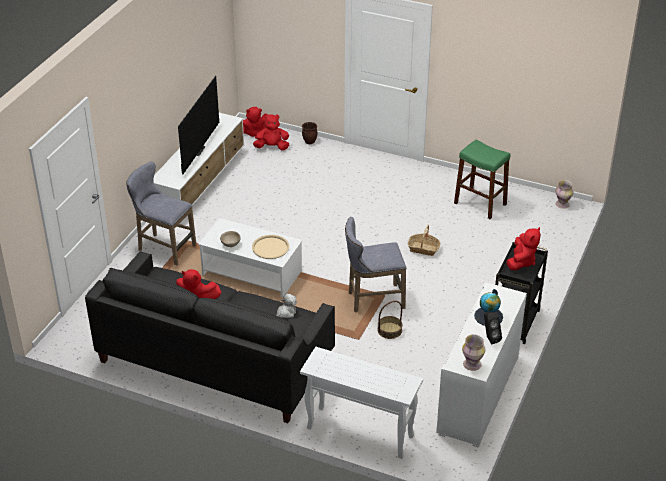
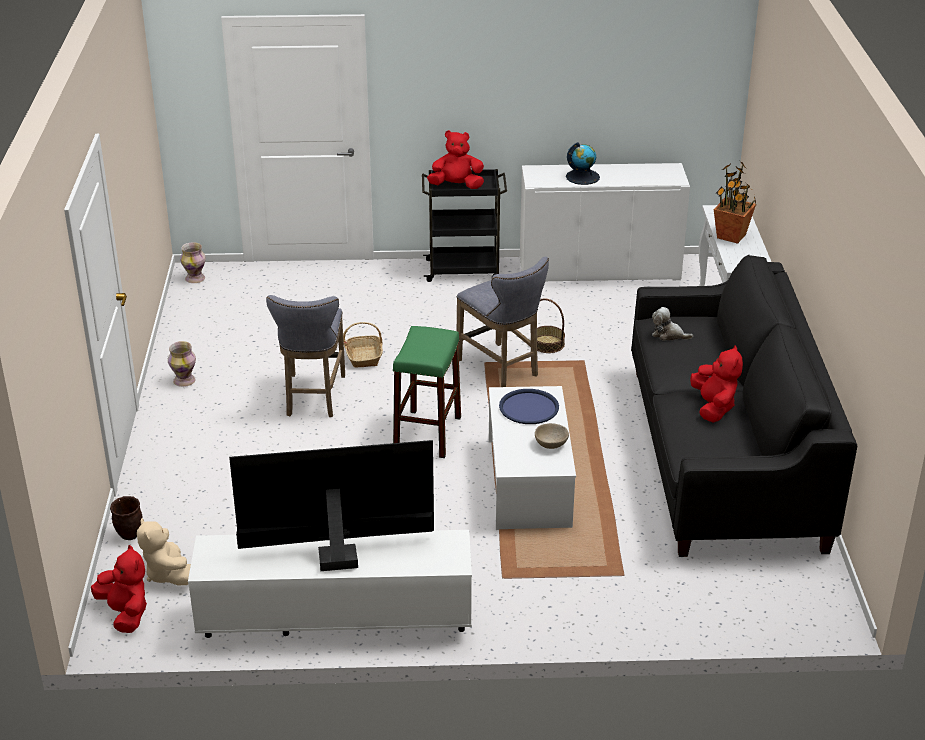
camera: 115 degrees left, 5 degrees down
(163, 248) = (540, 594): grey stool -> grey stool (313, 398)
(270, 247) = (528, 407): beige tray -> blue tray
(272, 147) = (168, 574): red plush toy -> beige plush toy
(364, 371) = (731, 236): none -> potted plant
(472, 364) = (666, 172): vase -> vase (184, 381)
(480, 204) = (229, 336): green stool -> green stool (427, 433)
(490, 338) = (616, 171): black speaker -> none

